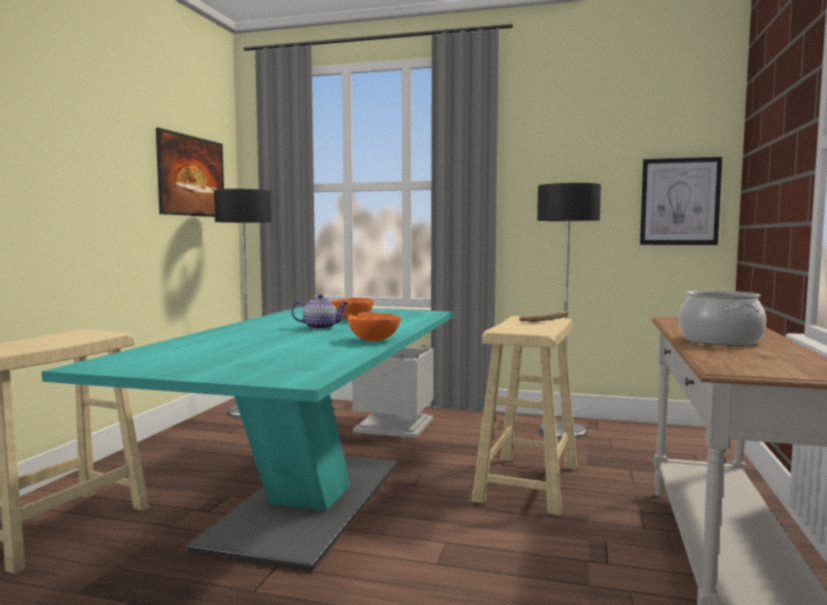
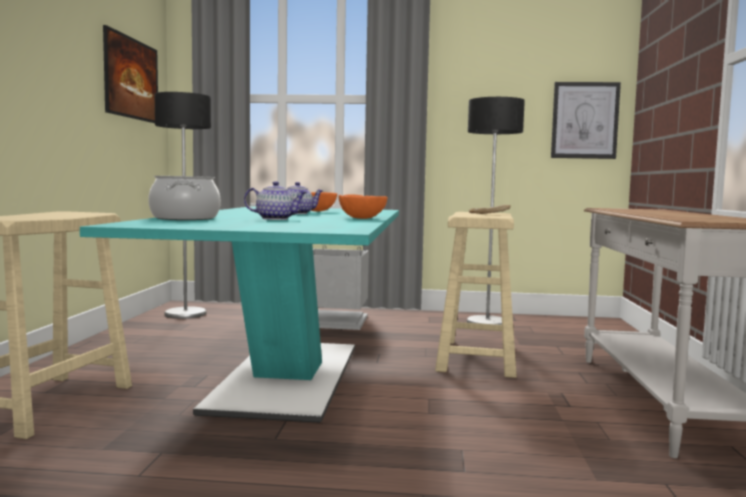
camera: 10 degrees left, 0 degrees up
(274, 345) = (276, 219): none -> teapot
(720, 340) = (663, 213): cooking pot -> cooking pot (185, 218)

